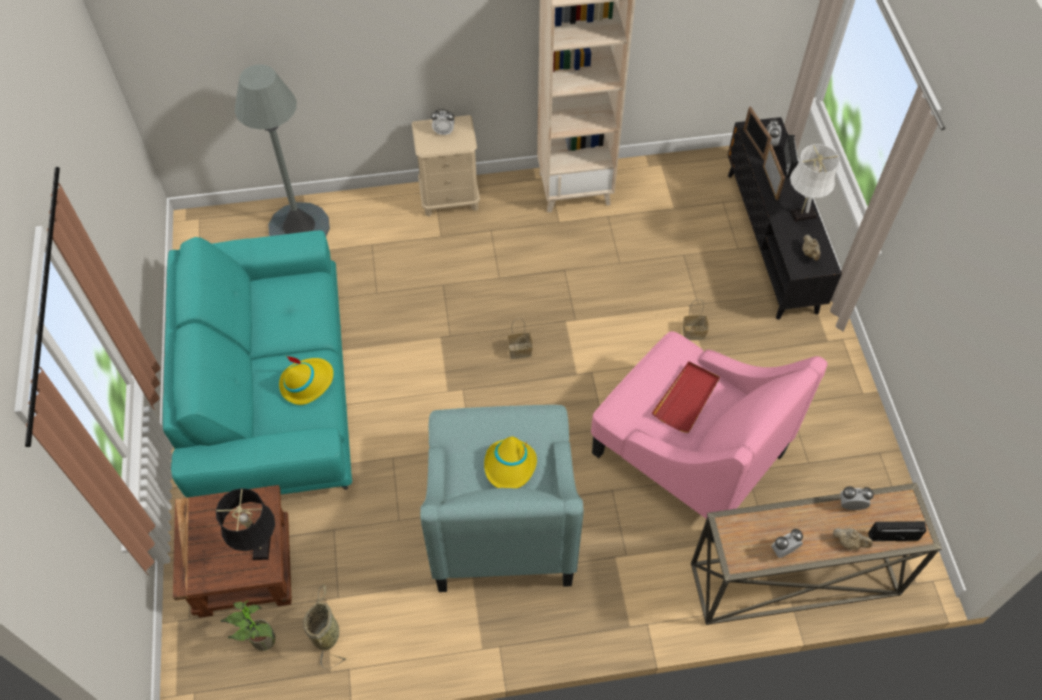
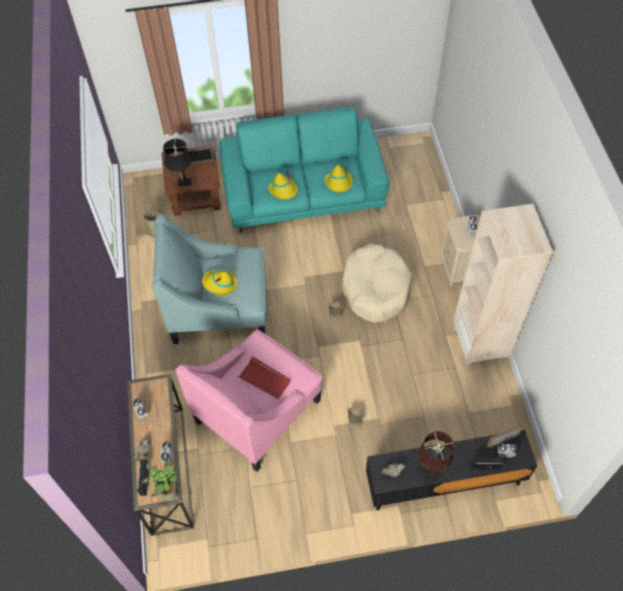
camera: 90 degrees right, 0 degrees up
(261, 642) = (155, 206): potted plant -> potted plant (169, 491)
(299, 227) = (423, 191): grey floor lamp -> none
(304, 303) = (339, 183): none -> yellow hat
(476, 297) = (375, 288): none -> beige dog bed
(770, 183) = (462, 450): picture frame -> picture frame (200, 162)
(801, 215) = (431, 470): white table lamp -> brown table lamp

